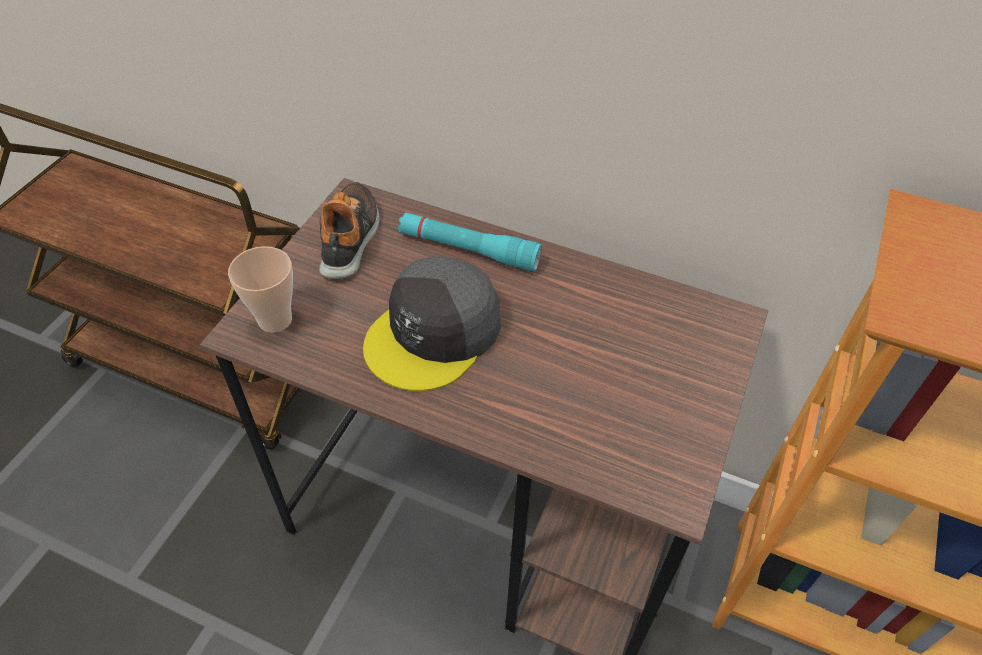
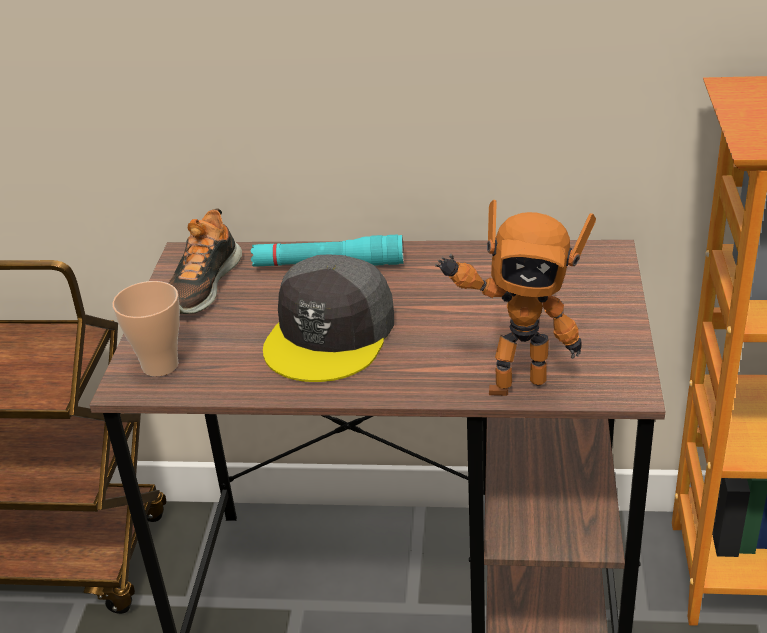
camera: 15 degrees left, 15 degrees down
(350, 238) = (202, 285): shoe -> shoe turned 150 degrees counterclockwise
(573, 451) = (514, 382): none -> toy robot

